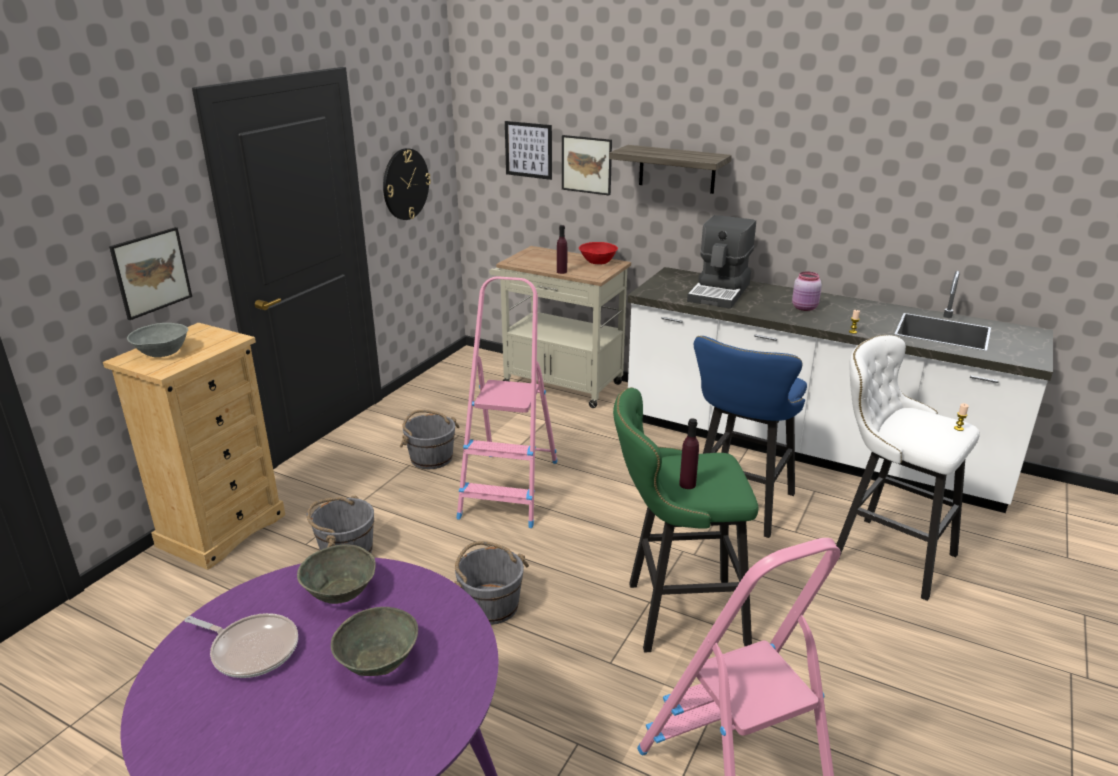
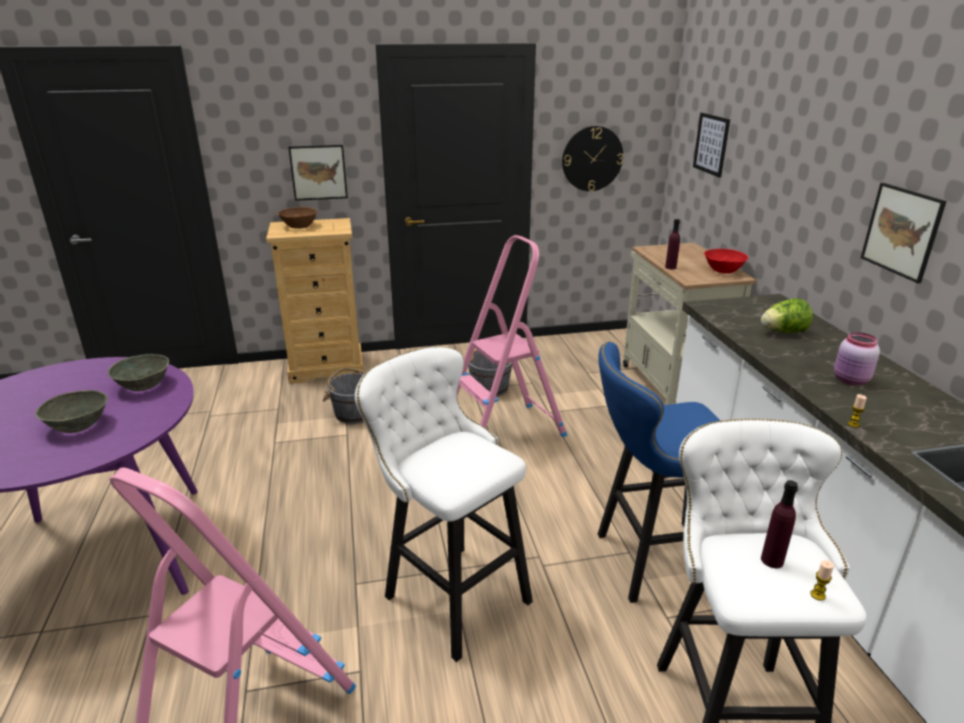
camera: 50 degrees right, 0 degrees up
(162, 352) = (299, 226): grey bowl -> brown bowl
(251, 649) = (69, 386): frying pan -> none
(490, 605) = (362, 494): grey bucket -> none
(586, 165) = (746, 165): picture -> picture (901, 231)
(671, 614) = (447, 589): green stool -> white stool
(677, 169) = (813, 181): shelf -> none
(687, 484) = (431, 457): purple bottle -> purple bottle (772, 560)
(720, 292) = (783, 332): coffee machine -> lettuce

